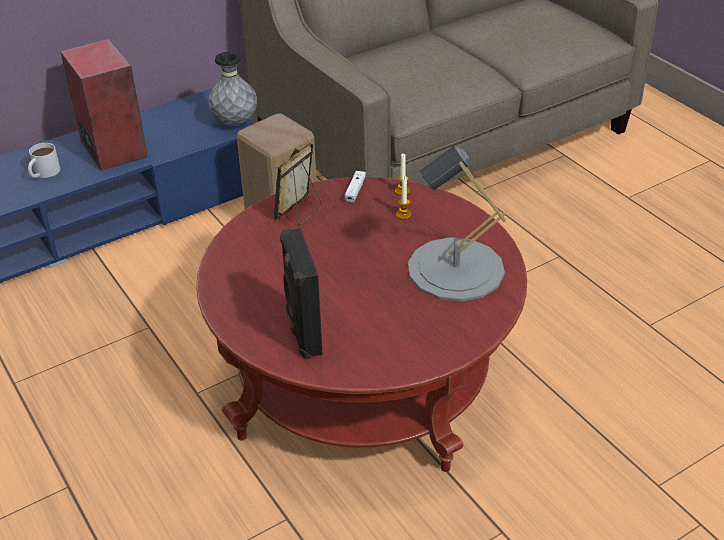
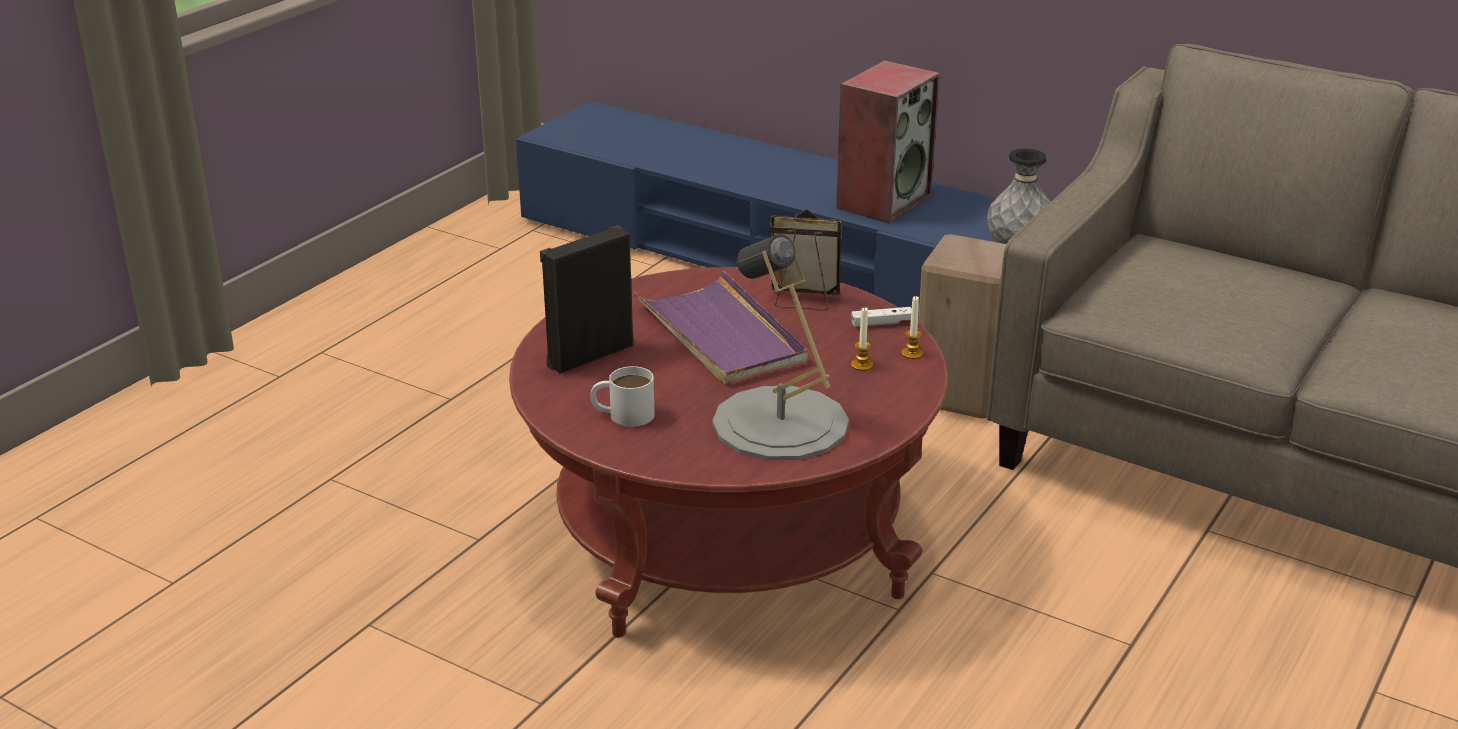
camera: 65 degrees right, 10 degrees down
(44, 173) = (800, 182): white mug -> white mug (623, 415)
(319, 261) = (721, 334): none -> purple tray

